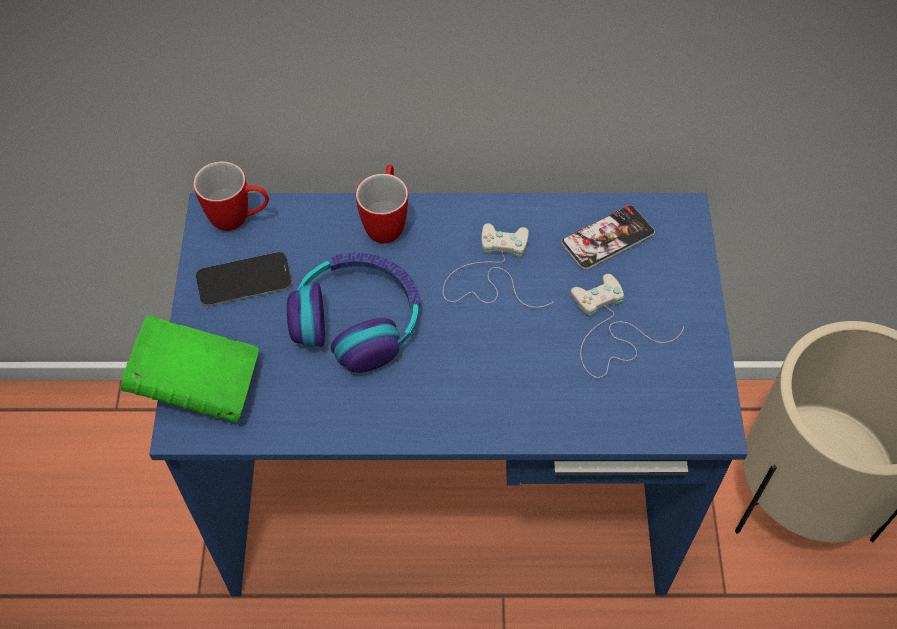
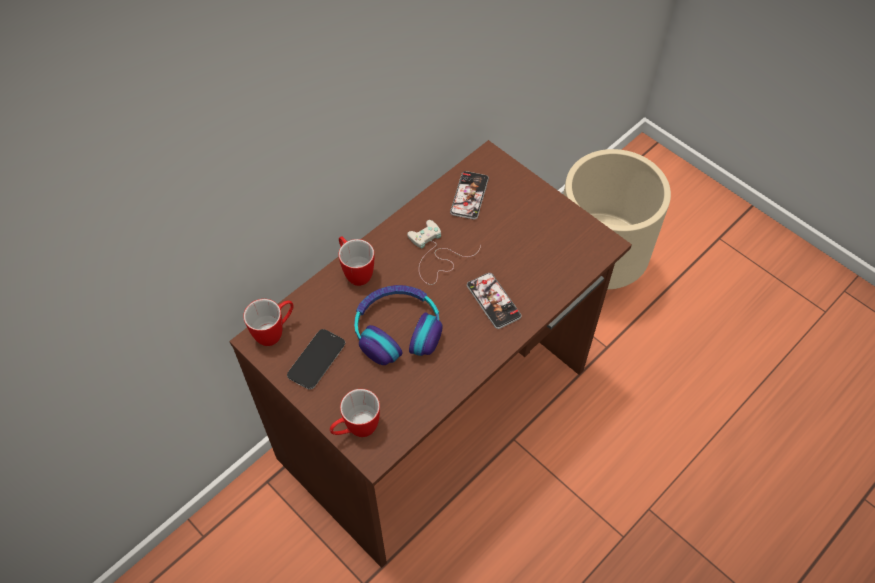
camera: 45 degrees left, 0 degrees up
(197, 385) = (356, 430): green book -> mug
(450, 495) = (438, 415): blue desk -> brown desk
(496, 377) = (493, 301): none -> phone
(610, 331) = (519, 238): white game controller -> none

